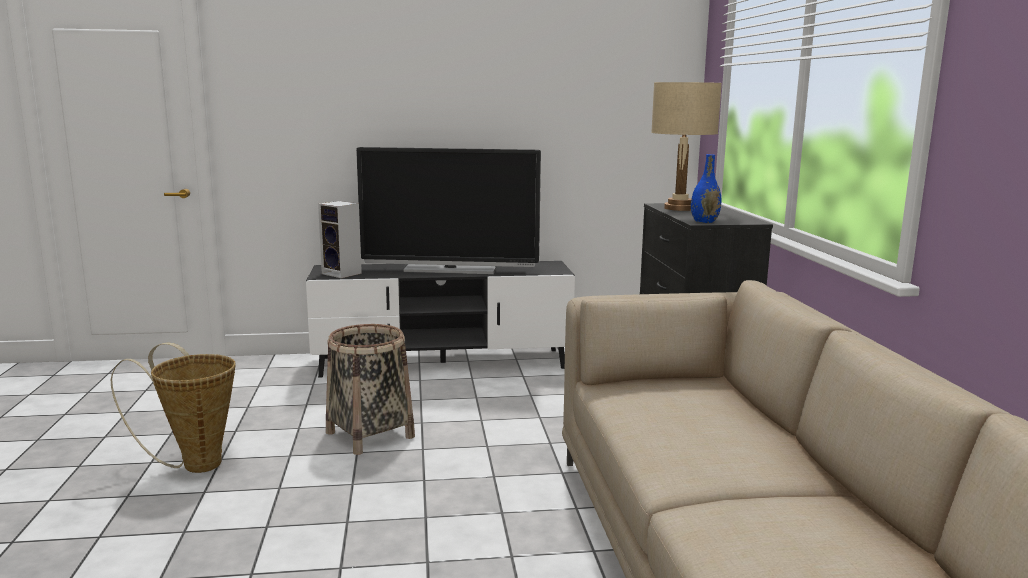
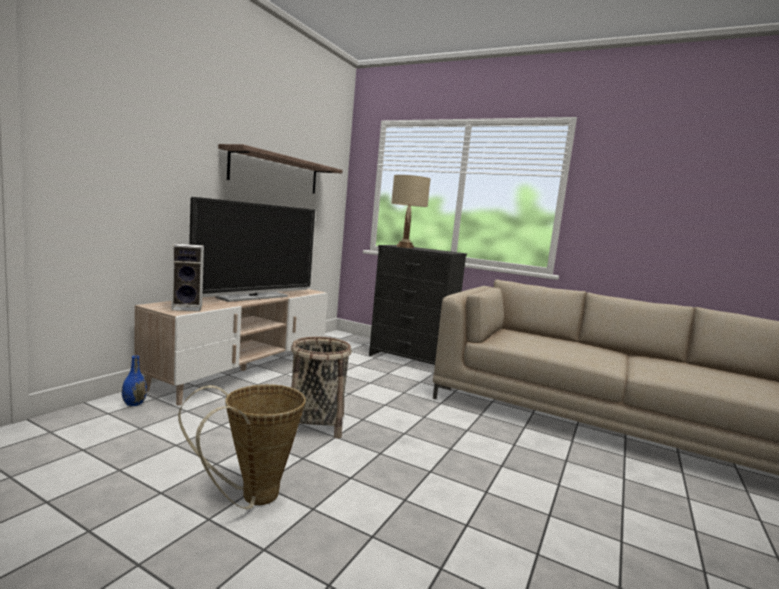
camera: 55 degrees left, 5 degrees down
(443, 362) = (244, 370): black tv stand -> beige tv stand
(525, 98) = (276, 173): none -> shelf
(704, 221) = (447, 252): blue vase -> blue vase (134, 403)

